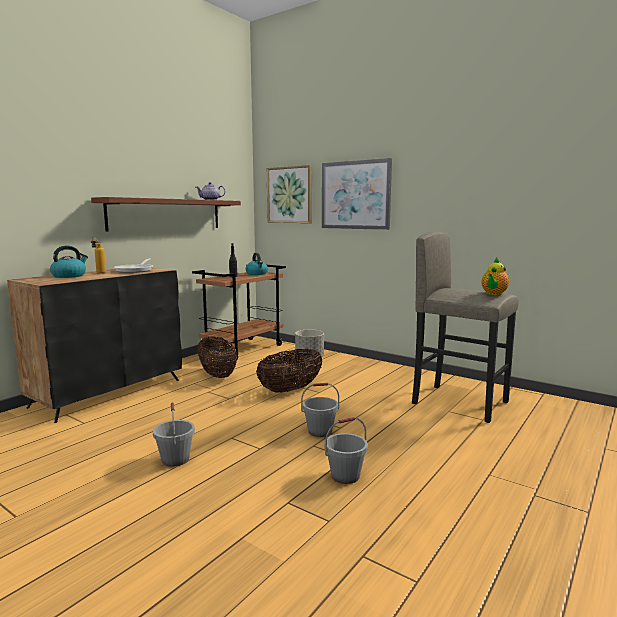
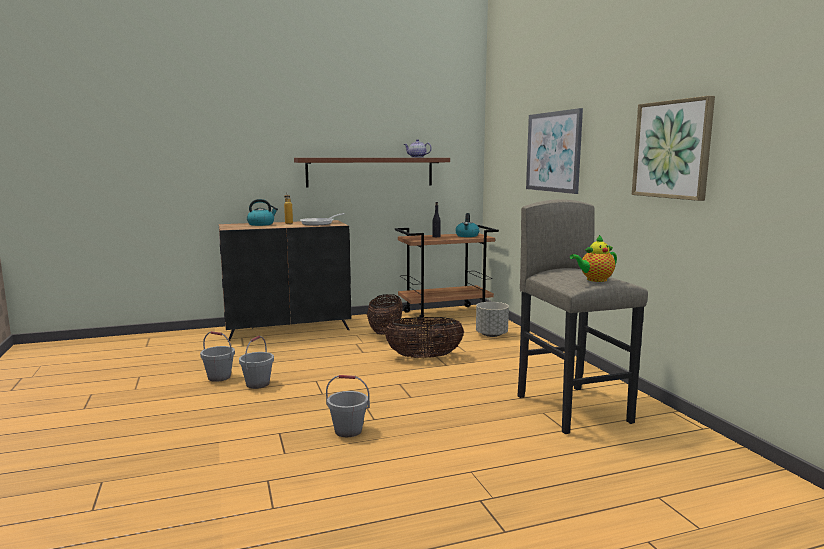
camera: 35 degrees right, 0 degrees up
(290, 195) = (507, 150): picture -> picture (672, 149)
(320, 431) = (388, 395): grey bucket -> grey bucket (219, 377)

